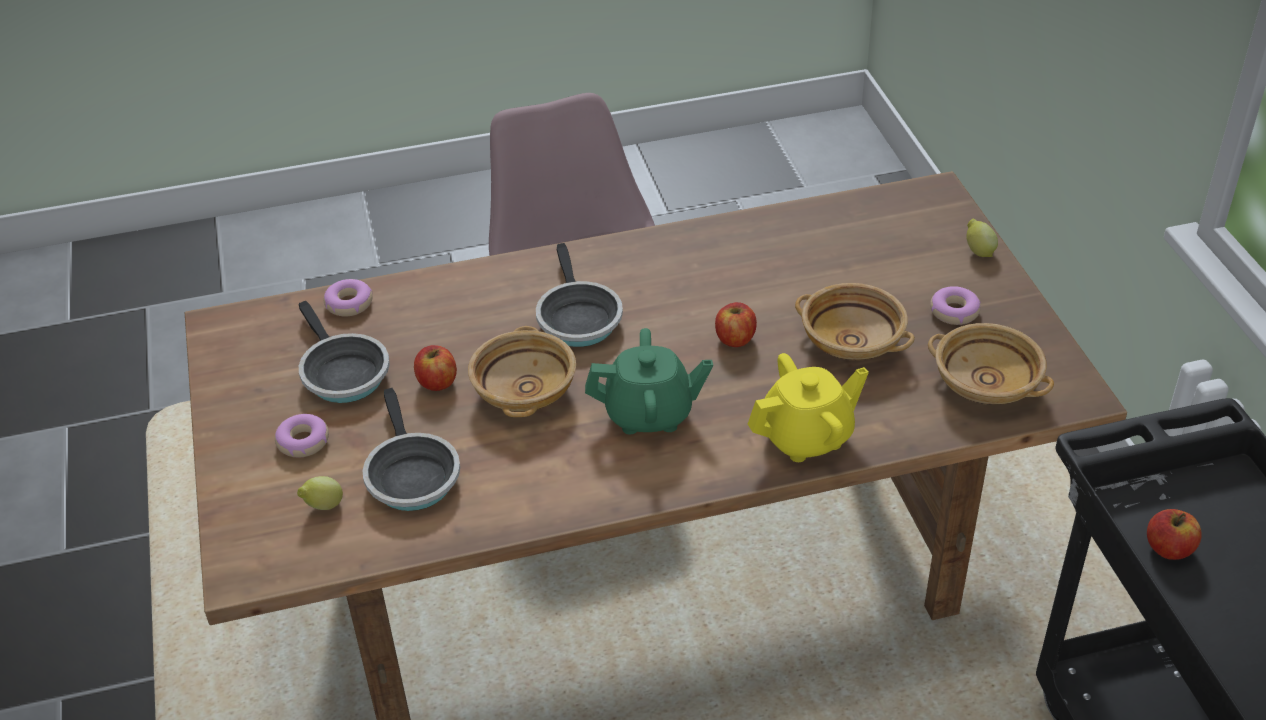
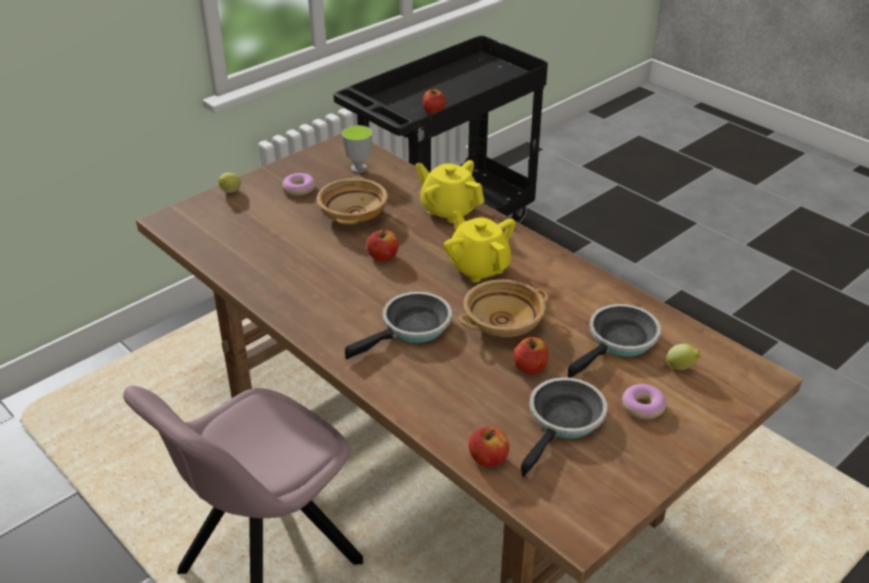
camera: 120 degrees left, 5 degrees down
(349, 304) = (488, 459): donut -> apple
(649, 414) = (479, 267): green teapot -> yellow teapot
(985, 384) = (359, 168): beige bowl -> cup

